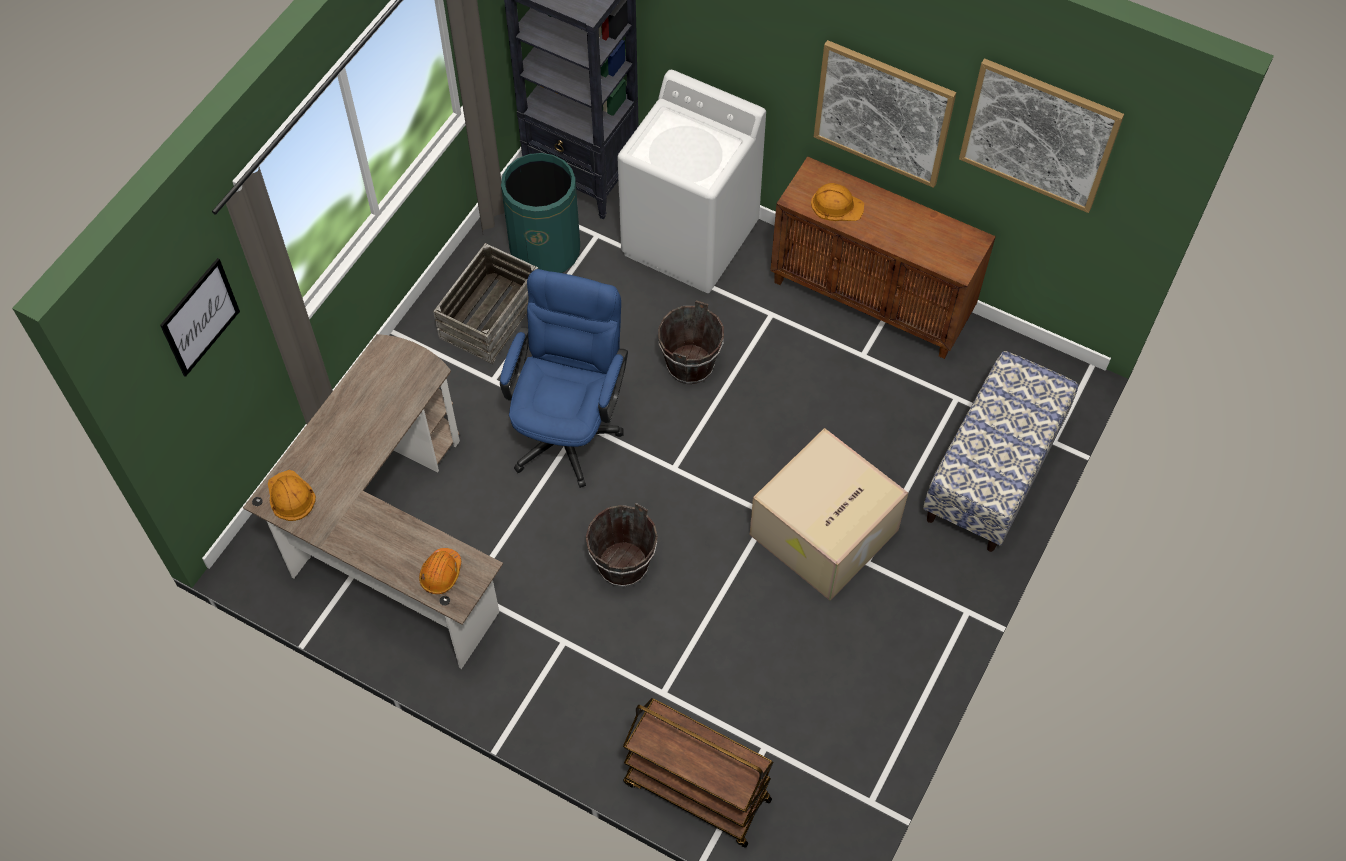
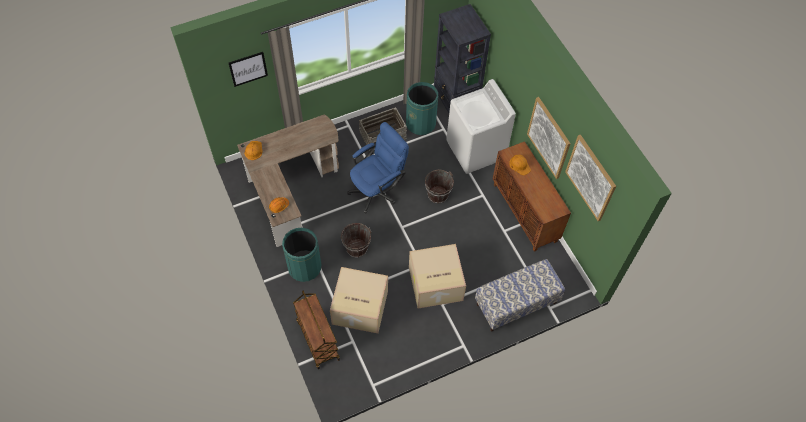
camera: 35 degrees right, 0 degrees up
(551, 670) = (304, 267): none -> green trash can
(723, 675) = (359, 308): none -> cardboard box

